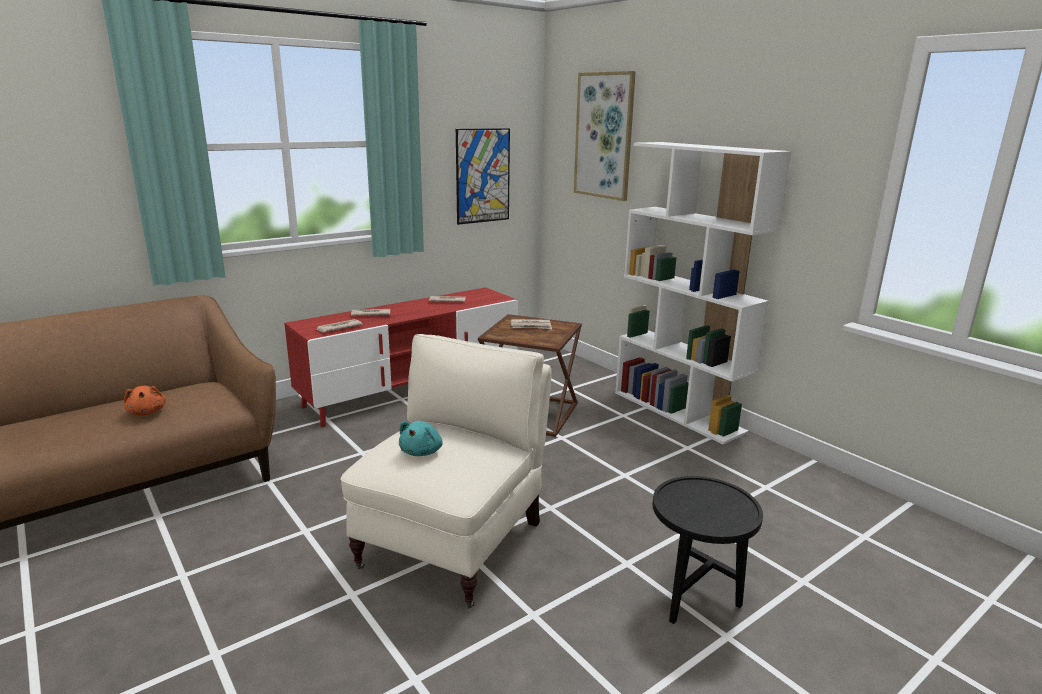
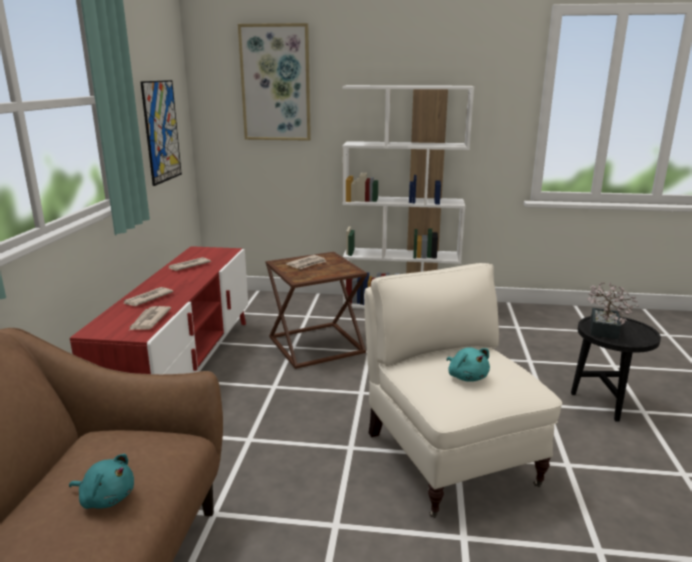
camera: 45 degrees left, 0 degrees up
(147, 412) = (106, 497): orange plush toy -> turquoise plush toy
(683, 496) = (603, 331): none -> potted plant

